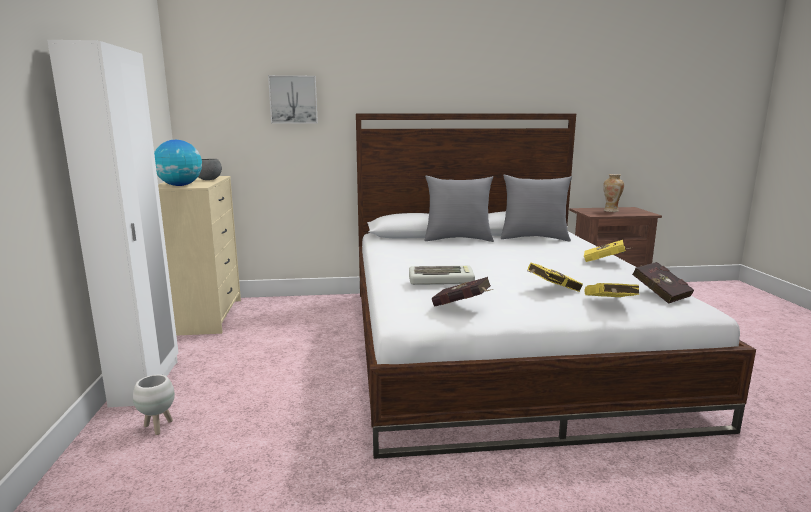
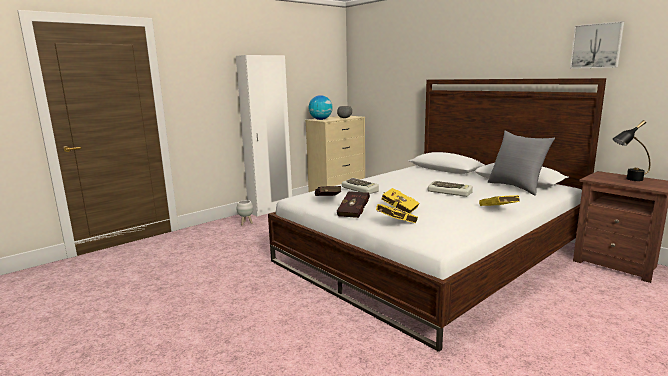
camera: 55 degrees right, 0 degrees up
(293, 99) = (399, 70): picture -> picture (596, 46)
(458, 239) = (460, 176): grey pillow -> none
(516, 256) = (450, 192): none -> keyboard
(611, 211) = (628, 179): vase -> black table lamp
(659, 294) = (448, 231): red book -> red book (354, 213)

